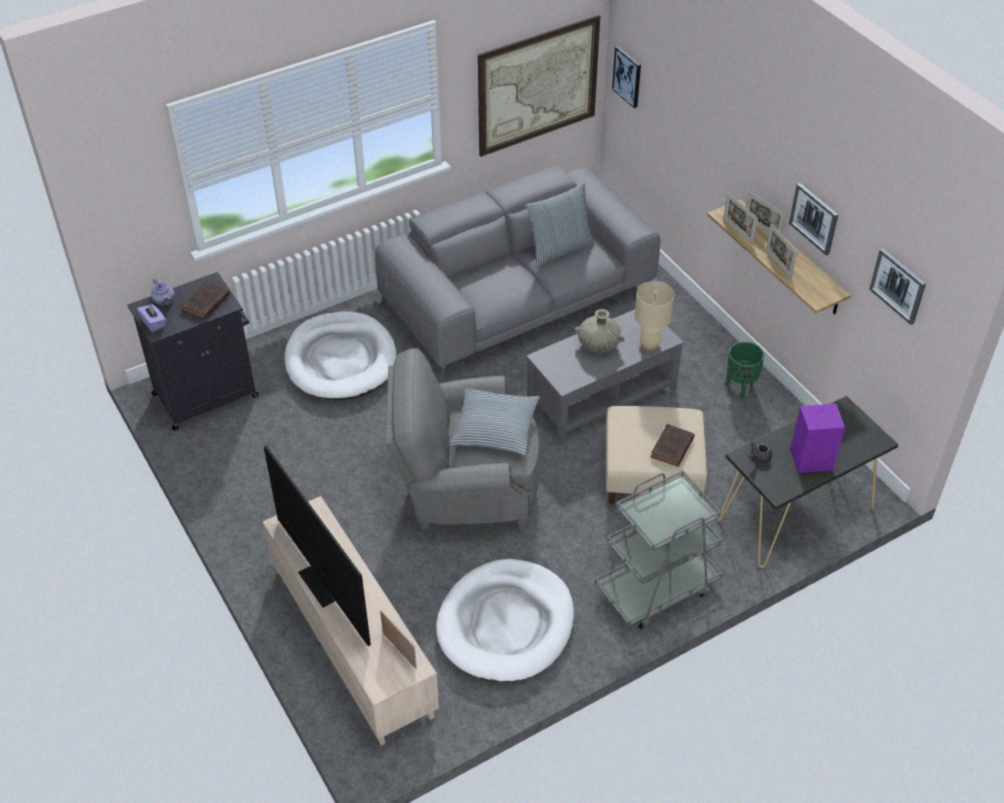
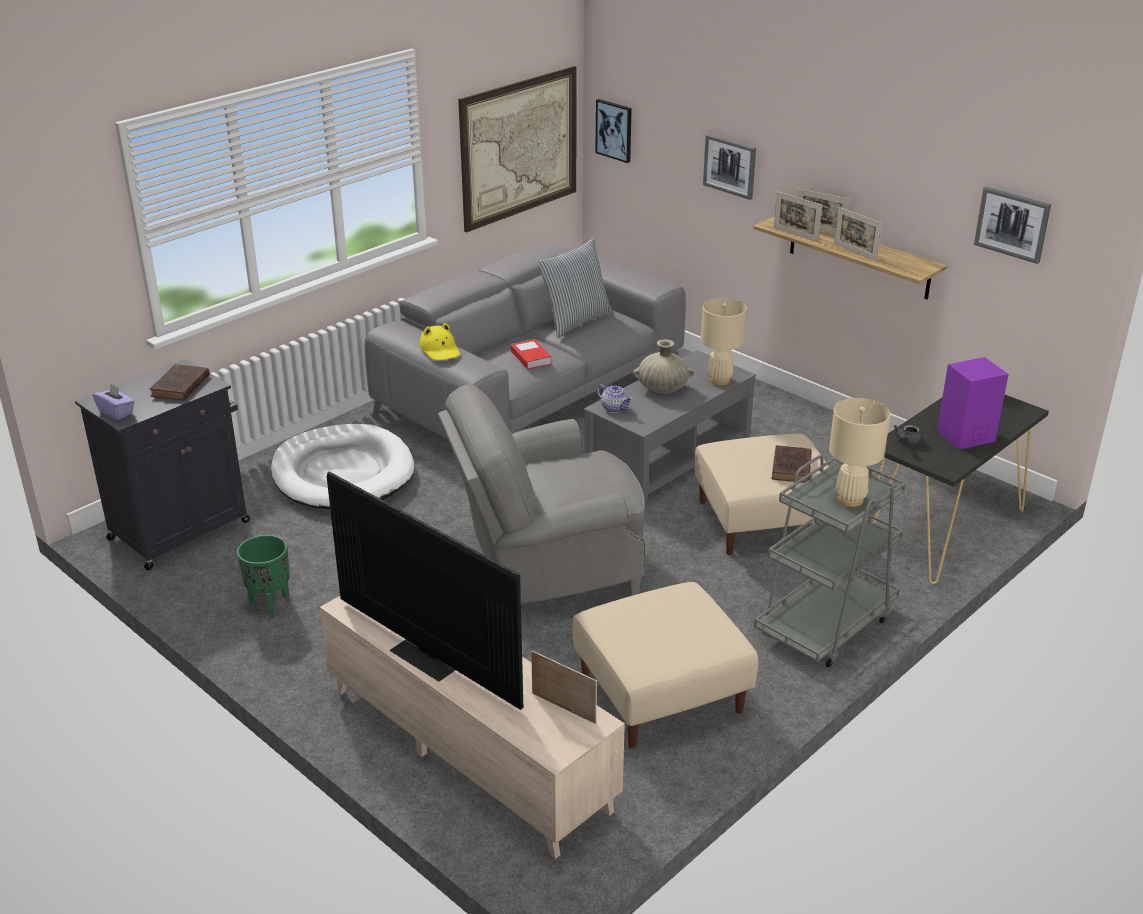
camera: 15 degrees left, 15 degrees down
(164, 300) = (124, 390): teapot -> teapot (614, 408)
(427, 277) = (440, 350): none -> yellow hat
(495, 428) = (581, 473): pillow -> none
(506, 288) = (531, 358): none -> book
(506, 624) = (661, 693): white dog bed -> beige ottoman
(672, 517) = (850, 499): none -> beige table lamp
(740, 388) = (818, 432): green planter -> green planter (270, 604)
(814, 218) = (886, 191): picture -> picture (730, 166)

